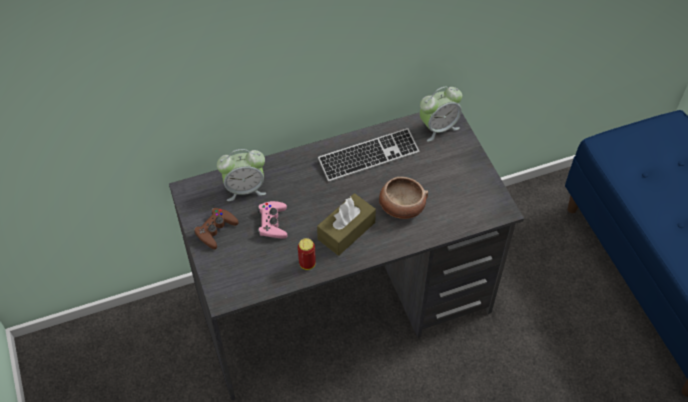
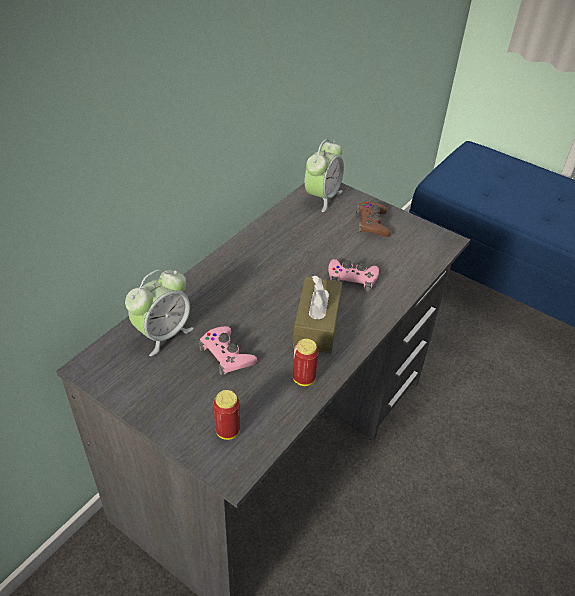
camera: 35 degrees left, 10 degrees down
(216, 230) = (161, 395): brown game controller -> brown game controller (372, 223)
(237, 272) = (227, 431): none -> can
(368, 156) = (277, 247): keyboard -> none
(401, 207) = (352, 278): bowl -> pink game controller

